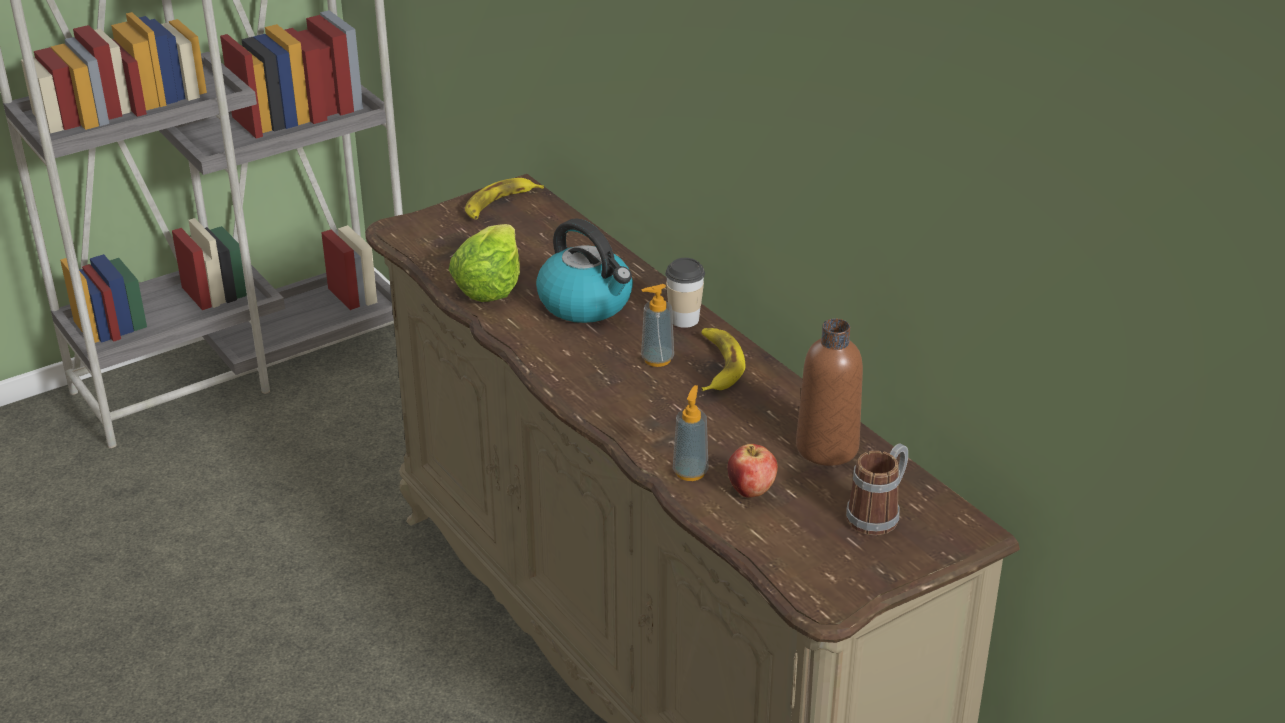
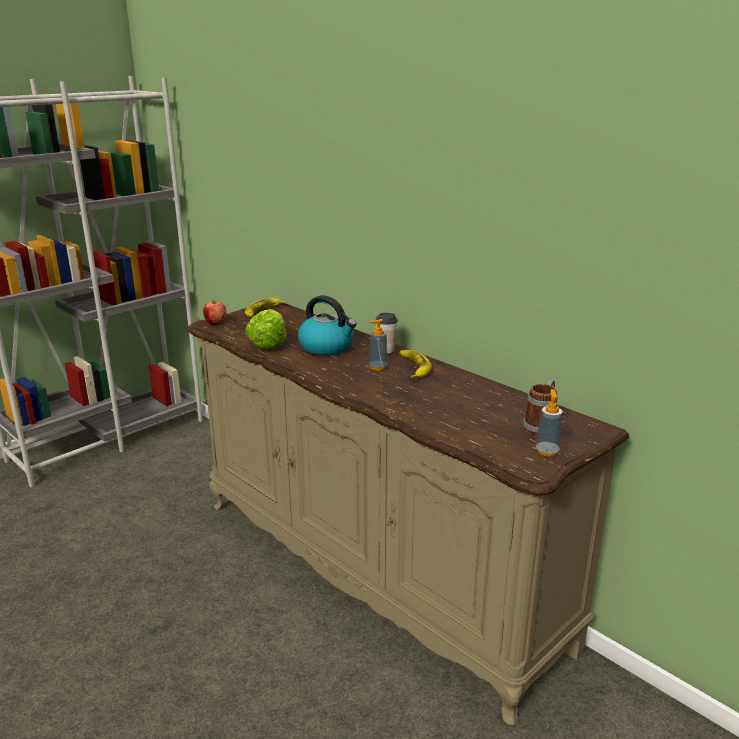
camera: 10 degrees left, 10 degrees down
(690, 472) = (420, 416): soap dispenser -> soap dispenser (547, 451)
(751, 491) = (460, 421): apple -> apple (215, 323)
(827, 448) = (495, 398): brown bottle -> none

